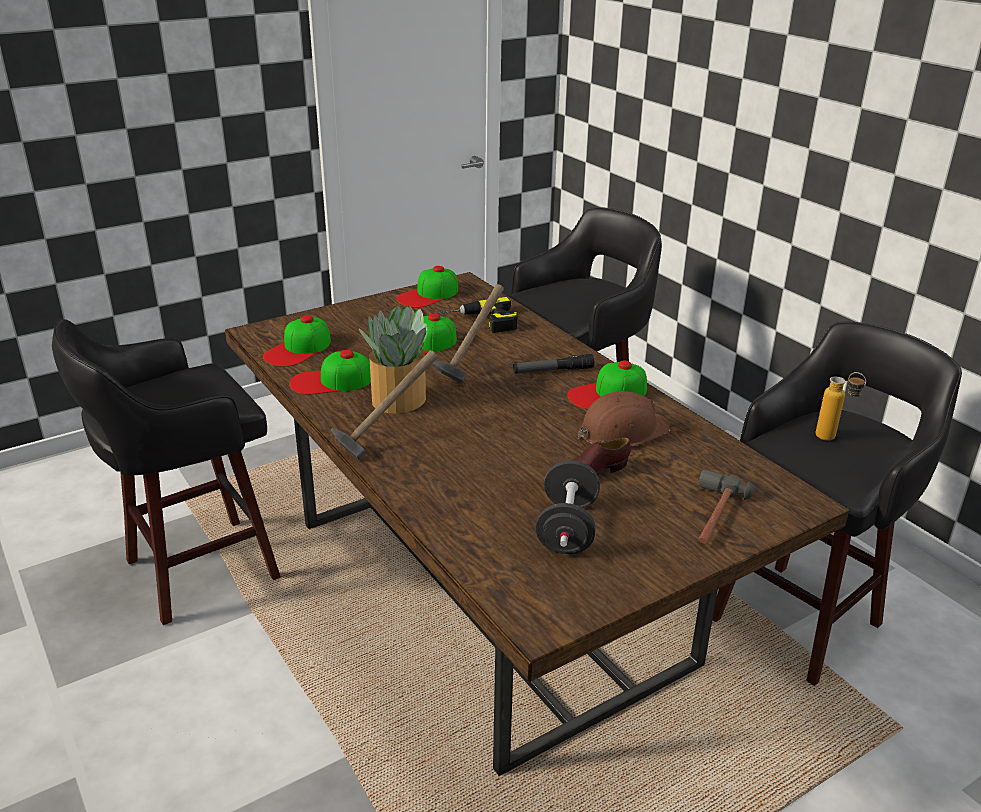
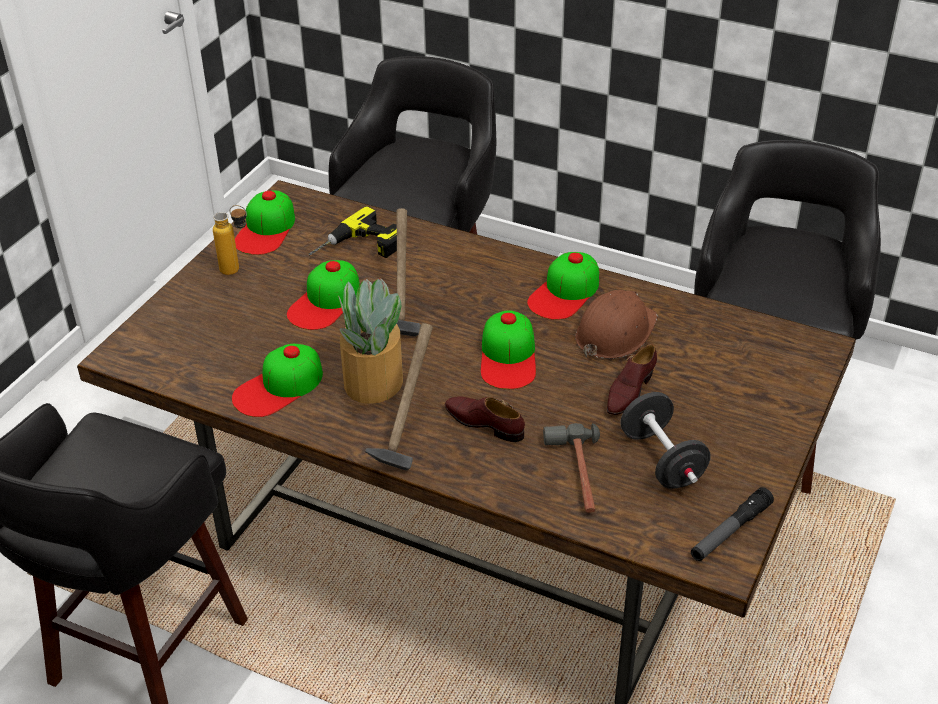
camera: 30 degrees left, 10 degrees up
(298, 349) = (197, 360): cap -> cap (508, 357)
(450, 452) = (484, 423): none -> brown shoe
(553, 371) = (489, 284): flashlight -> flashlight (730, 531)
(713, 516) = (764, 392): hammer -> hammer (577, 475)
(833, 439) = (780, 265): bottle -> bottle (237, 270)

